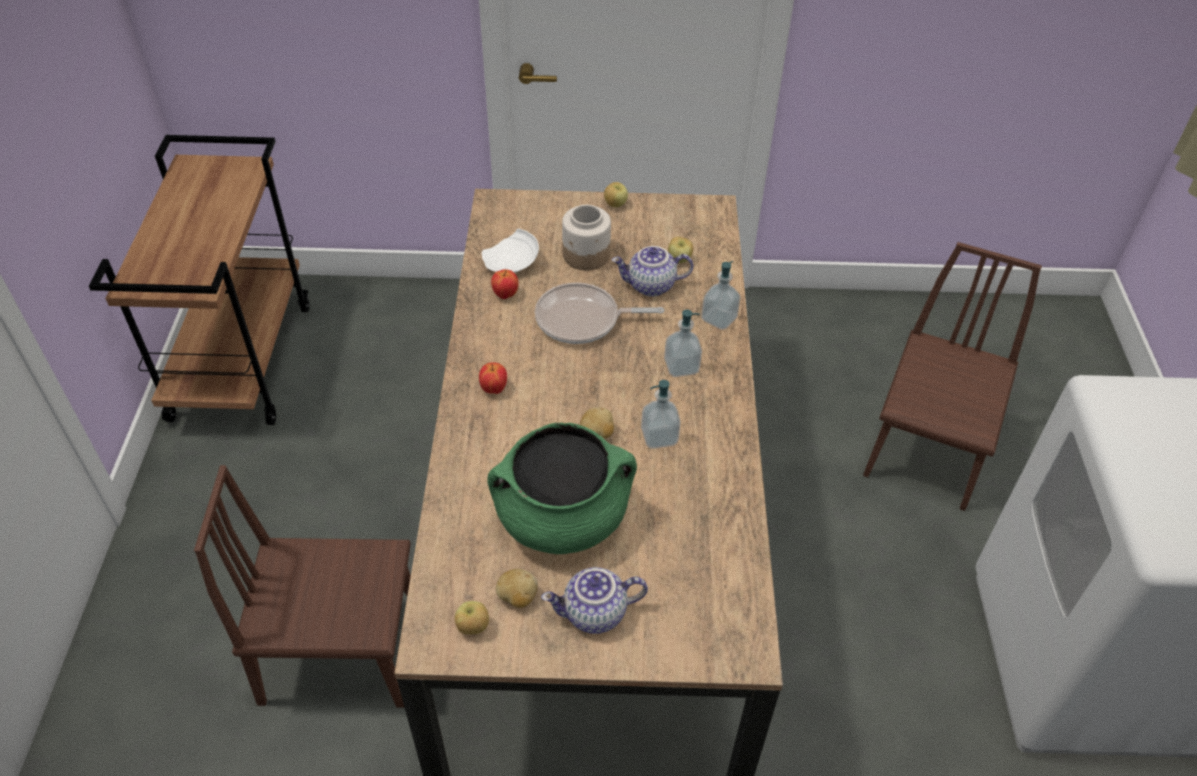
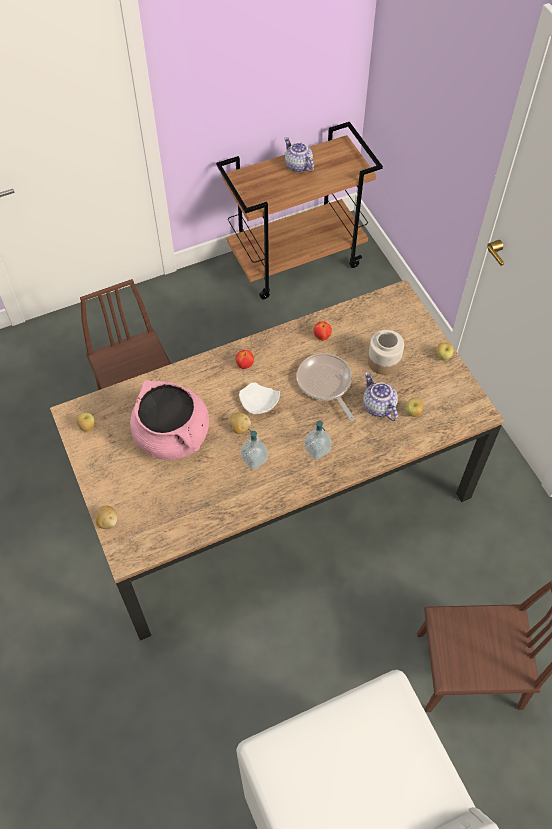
camera: 65 degrees right, 10 degrees up
(512, 263) = (351, 328): white plate -> white plate (258, 404)
(517, 597) = (113, 438): potato -> potato (107, 521)
(562, 517) = (173, 436): green cooking pot -> pink cooking pot
(594, 614) = (118, 476): teapot -> teapot (297, 166)
(719, 319) = (372, 454): soap dispenser -> none

